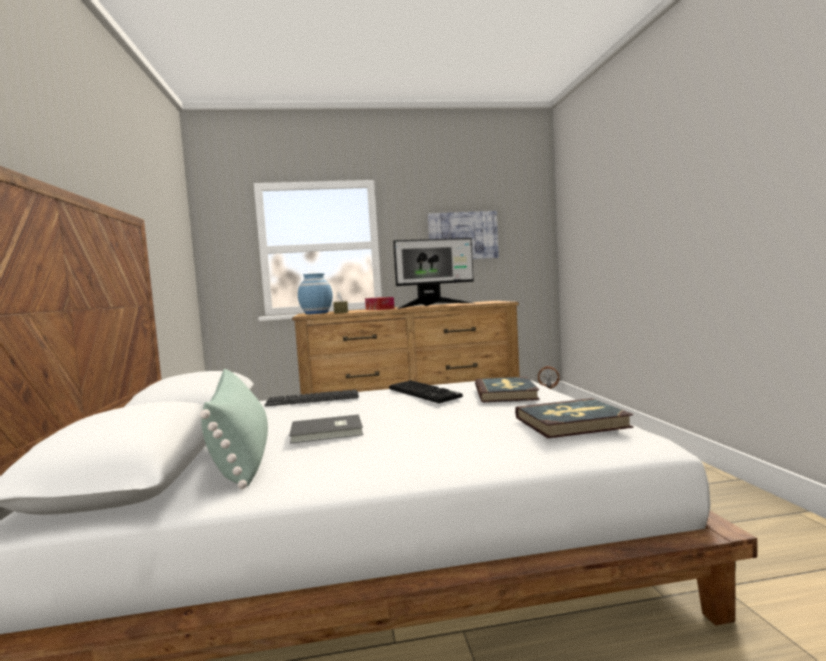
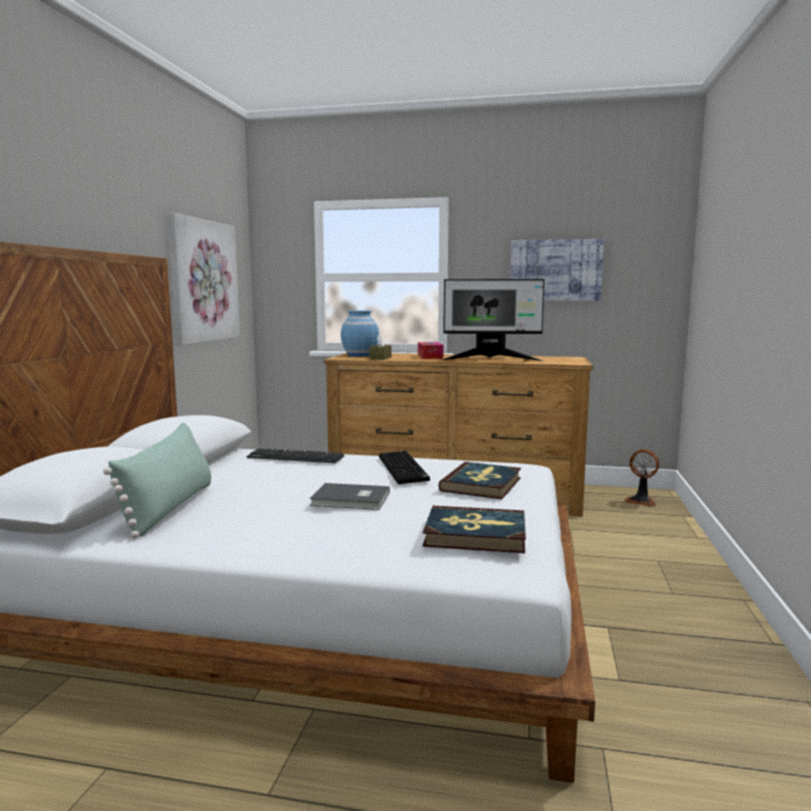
camera: 20 degrees right, 5 degrees up
(163, 251) = (204, 281): none -> picture
(328, 432) = (258, 497): grey book -> grey book (351, 500)

